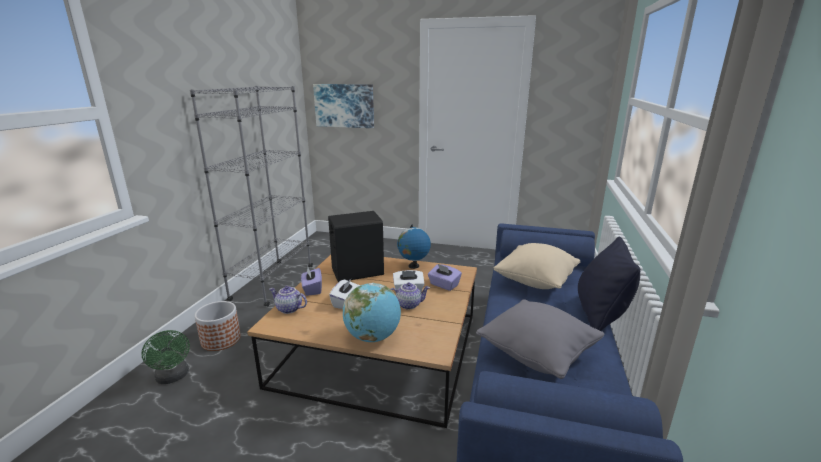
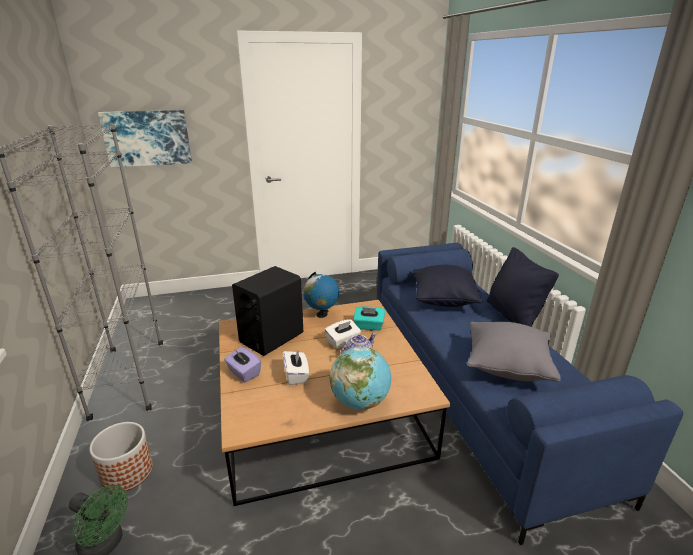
camera: 30 degrees left, 5 degrees up
(288, 309) = (242, 405): teapot -> none
(444, 285) = (369, 326): purple tissue box -> turquoise tissue box
(535, 282) = (443, 301): beige pillow -> black pillow

